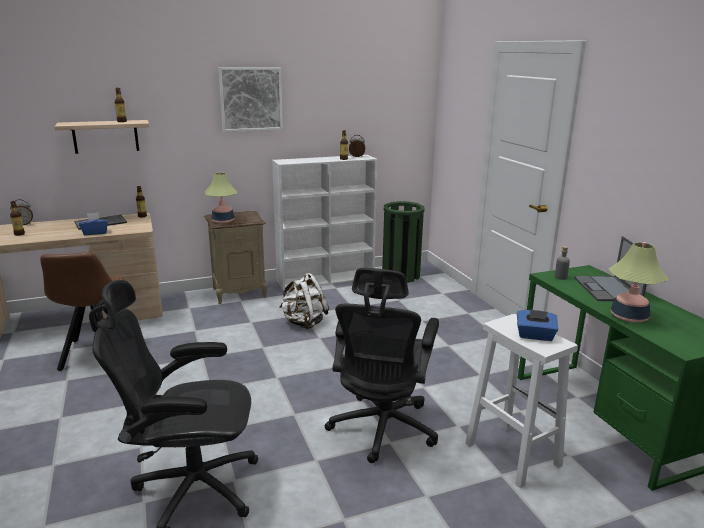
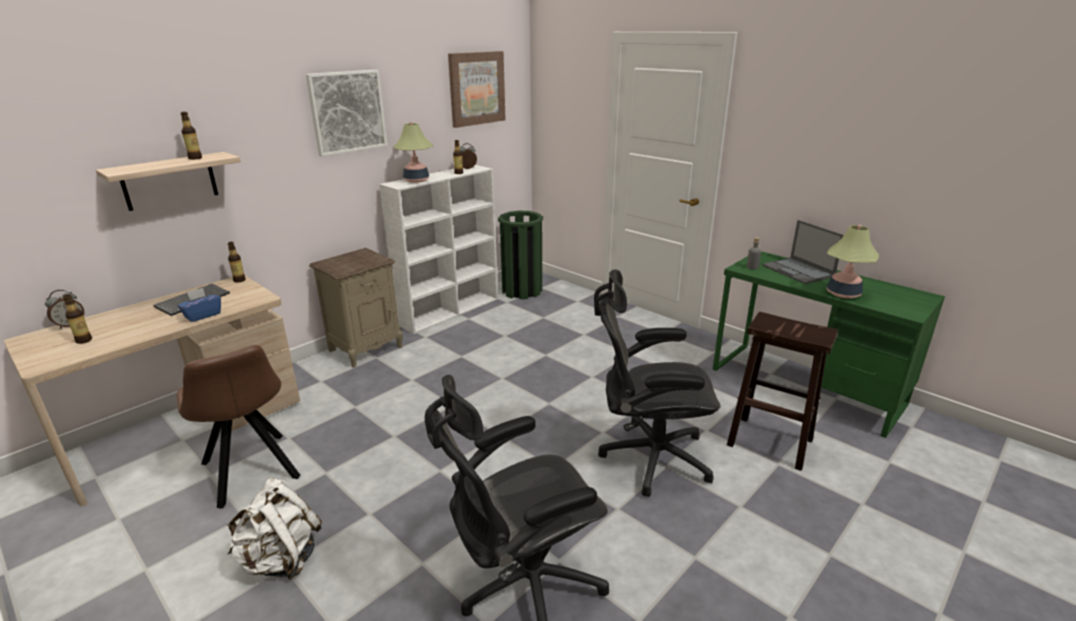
camera: 25 degrees left, 5 degrees up
(223, 221) = (344, 267): table lamp -> table lamp (416, 180)
(304, 323) = (471, 366): white backpack -> white backpack (281, 560)
(377, 89) = (476, 88): none -> picture
(381, 431) = (649, 458): office chair -> office chair turned 105 degrees clockwise
(511, 454) = (768, 442): white stool -> brown stool
(535, 336) = (800, 329): blue tissue box -> none

